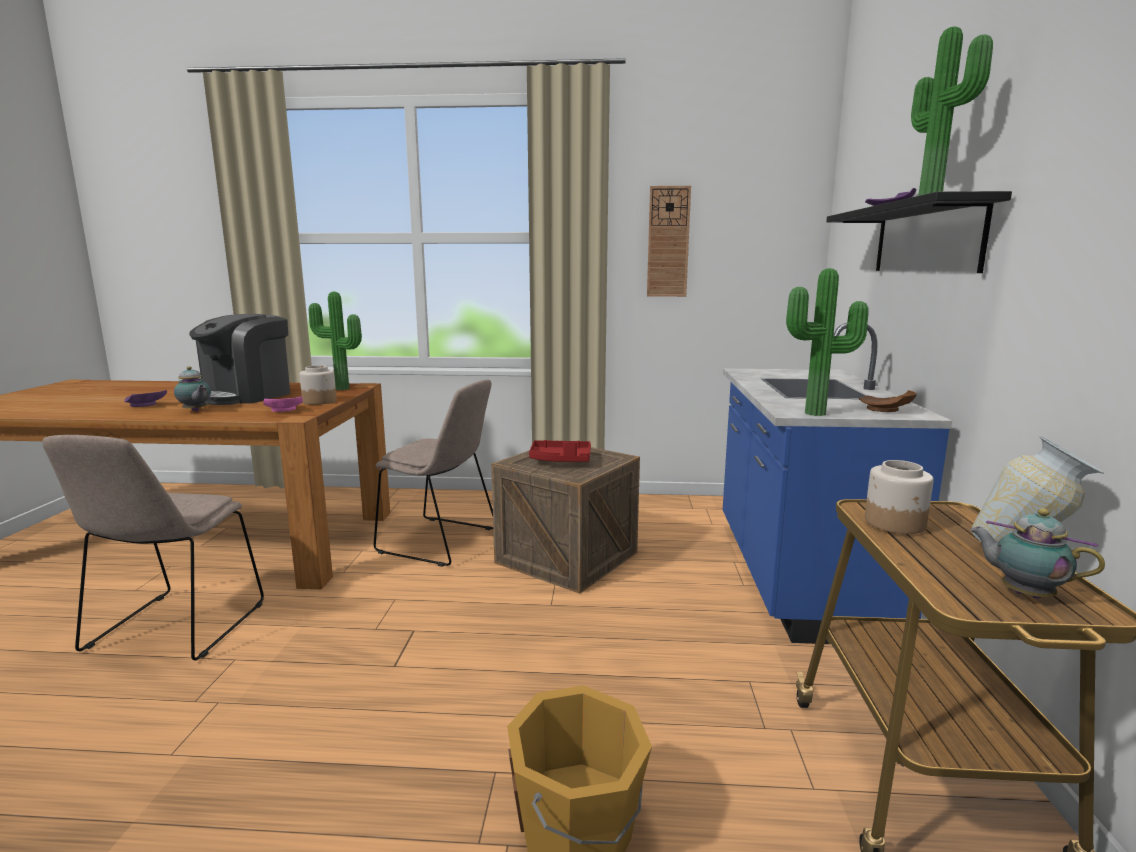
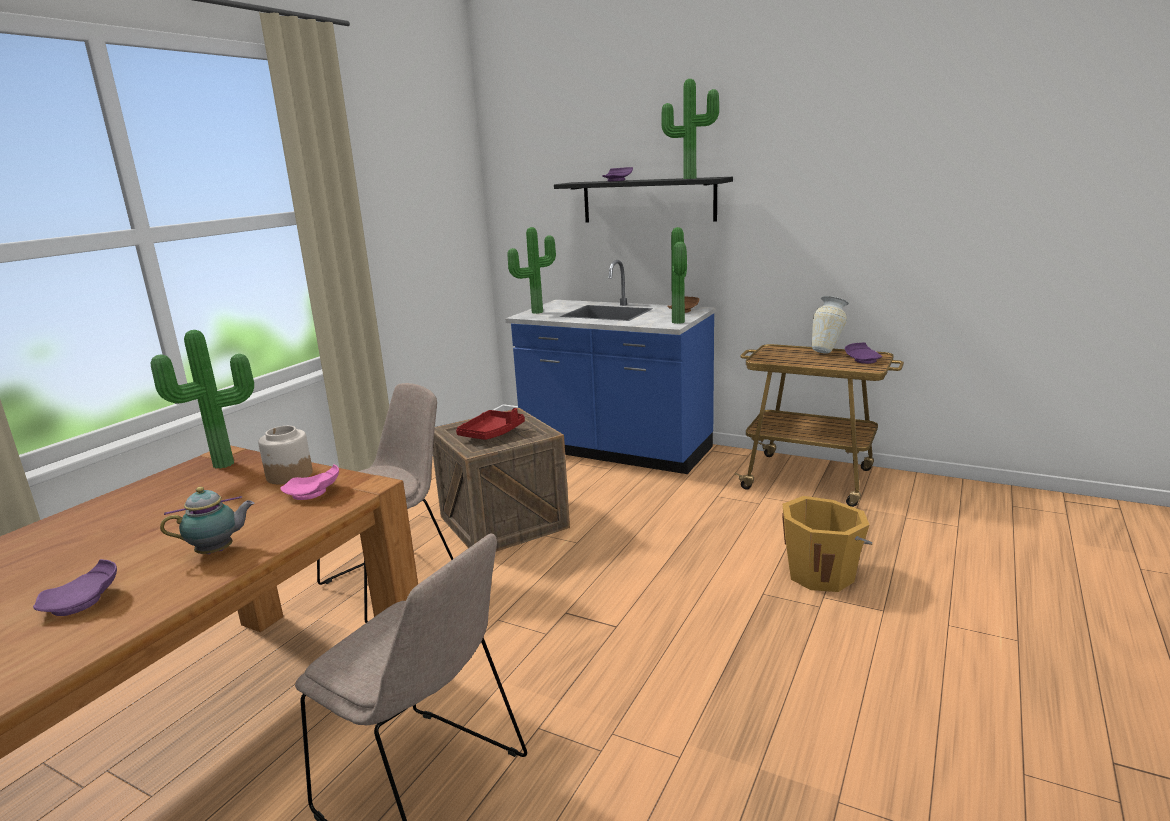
camera: 65 degrees left, 5 degrees up
(247, 395) = (154, 523): coffee machine -> none
(668, 242) = (393, 211): wall clock -> none
(766, 371) = (536, 312): none -> potted plant
(895, 523) = (785, 359): jar -> none
(1023, 594) = (863, 360): teapot -> purple plate

